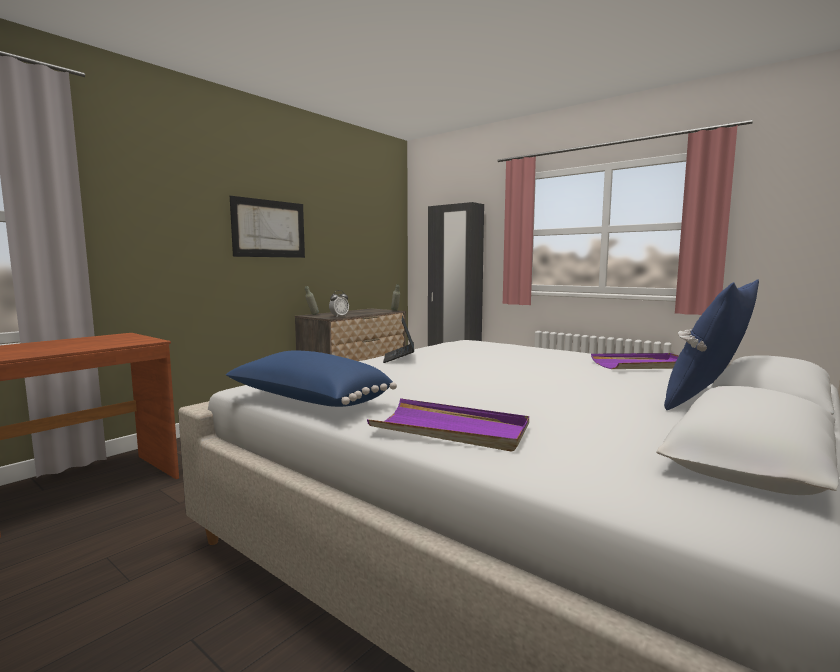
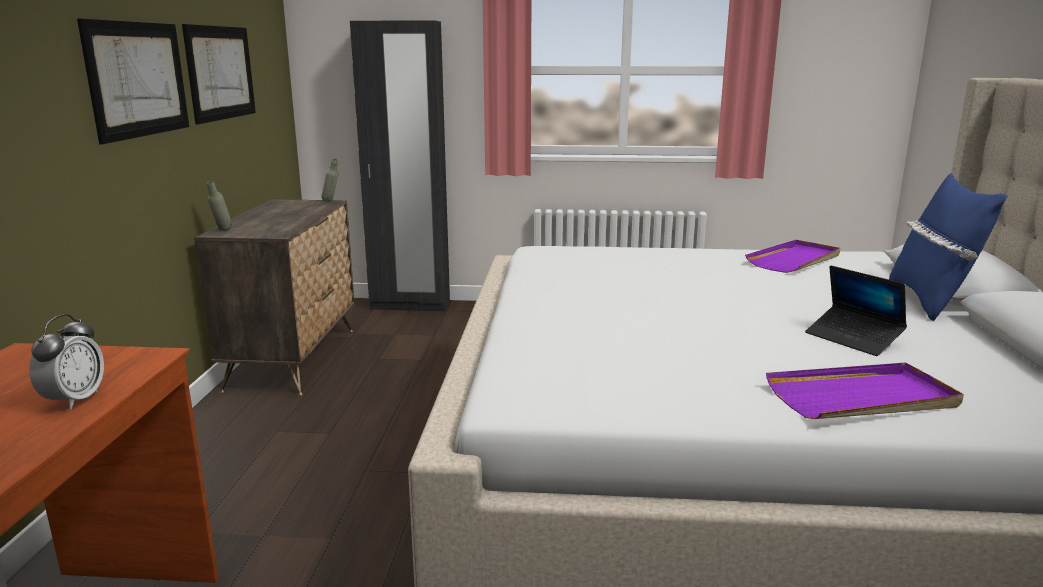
camera: 35 degrees left, 10 degrees up
(307, 401) = (644, 404): blue pillow -> none
(339, 233) = (221, 73): none -> picture
(339, 316) = (283, 229): alarm clock -> alarm clock (74, 400)
(399, 358) = (549, 300): laptop -> laptop (853, 338)

